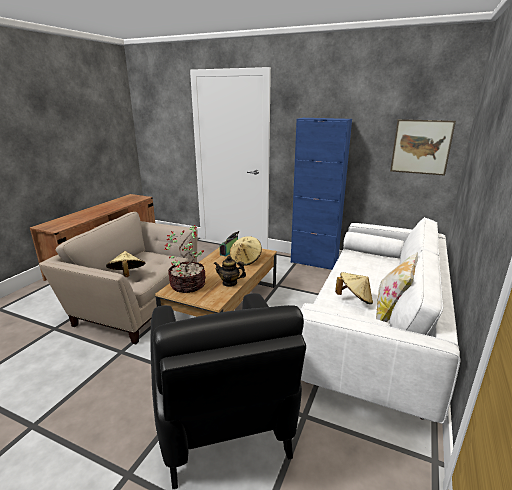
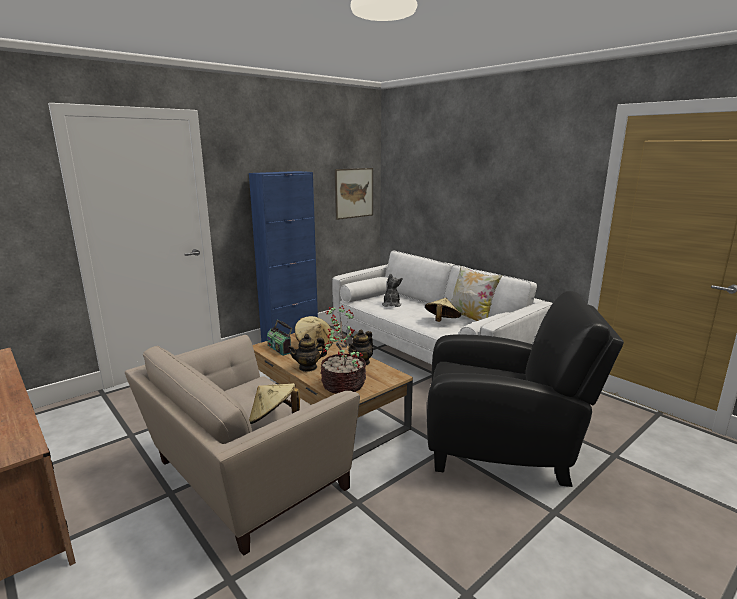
camera: 65 degrees left, 5 degrees down
(207, 267) = (308, 367): none -> teapot
(366, 266) = (391, 304): none -> plush toy

